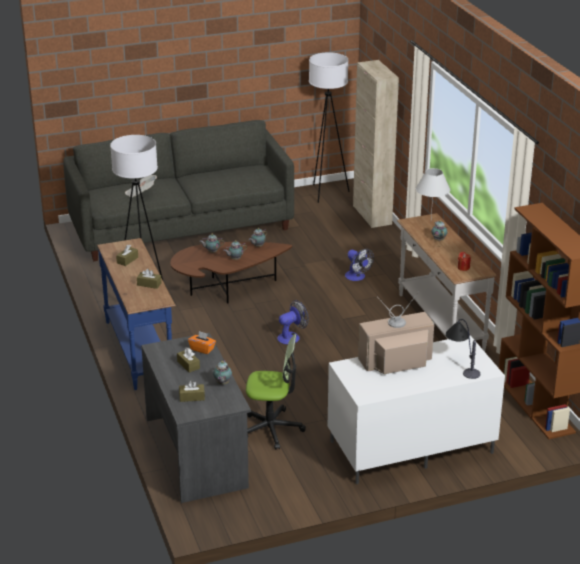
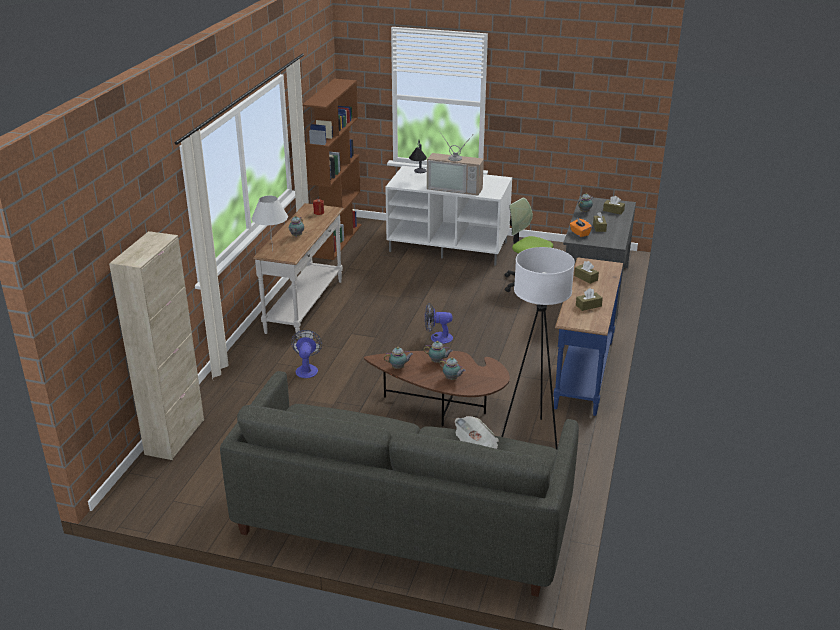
camera: 145 degrees left, 0 degrees up
(326, 193) = (165, 497): white floor lamp -> none

